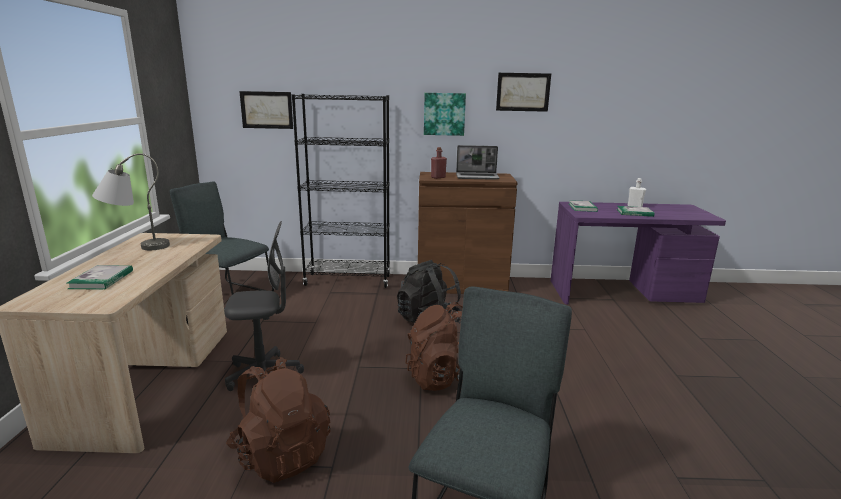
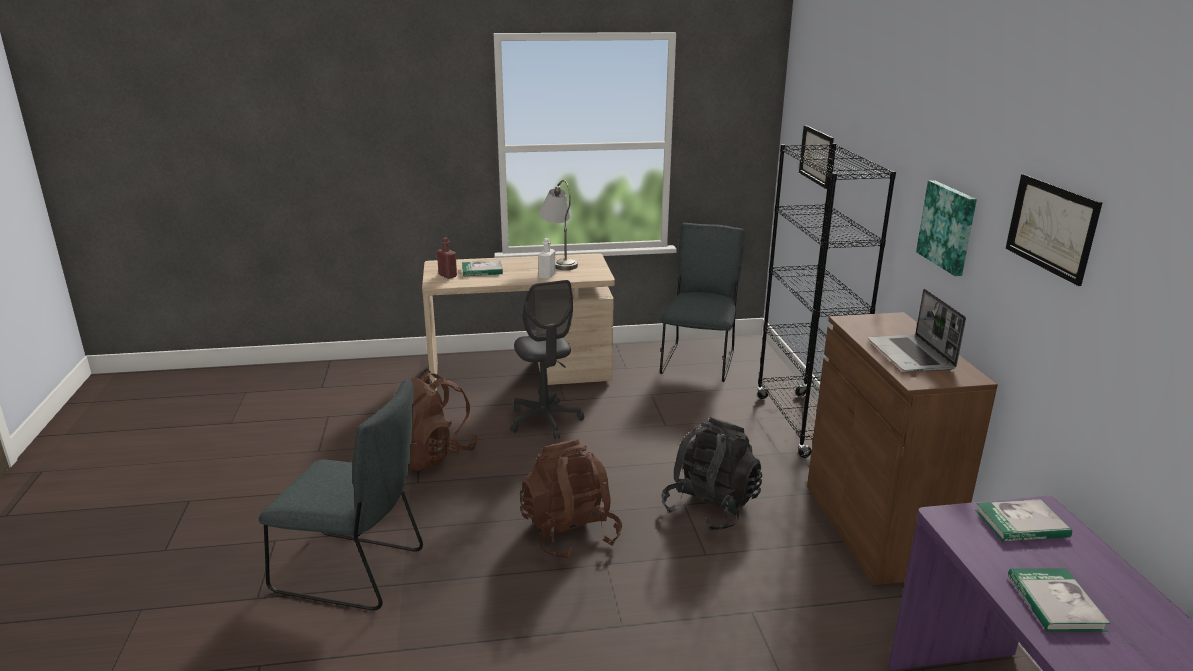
camera: 80 degrees right, 5 degrees up
(438, 177) = (865, 327): red bottle -> red bottle (447, 276)
(634, 206) = (1139, 614): white bottle -> white bottle (547, 276)

